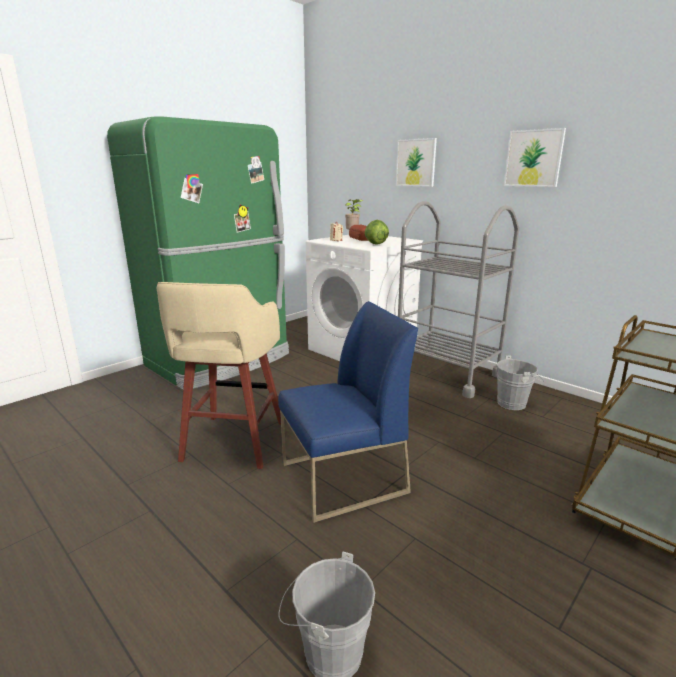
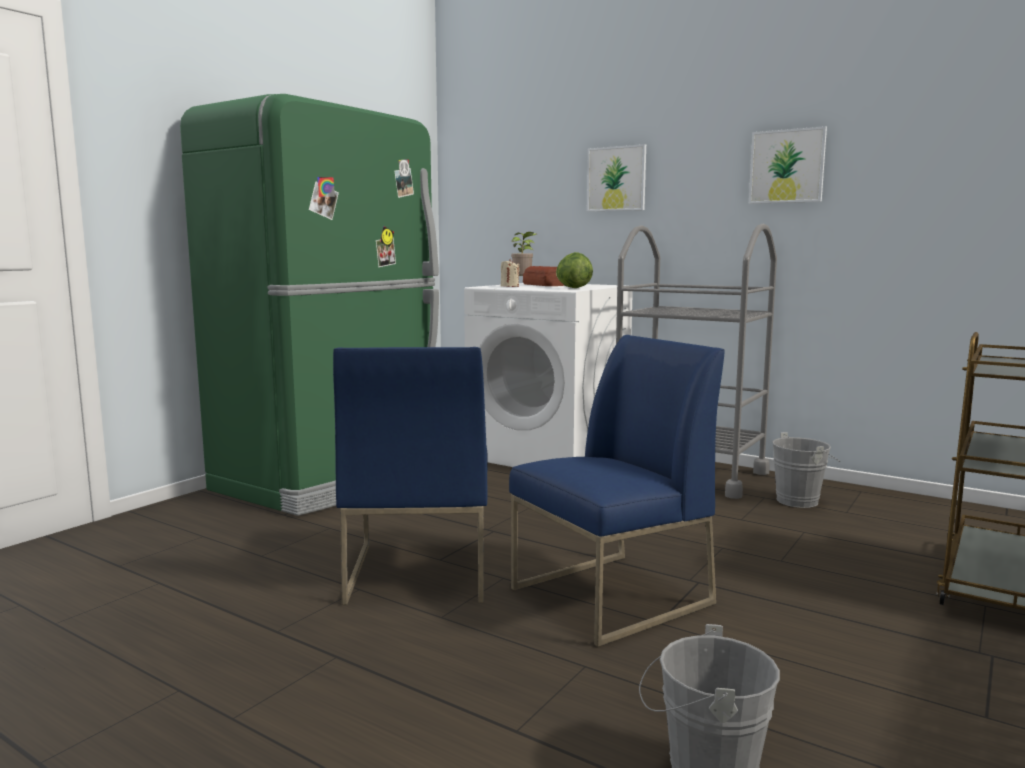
camera: 10 degrees left, 10 degrees down
(233, 443) = (417, 571): beige stool -> blue chair

